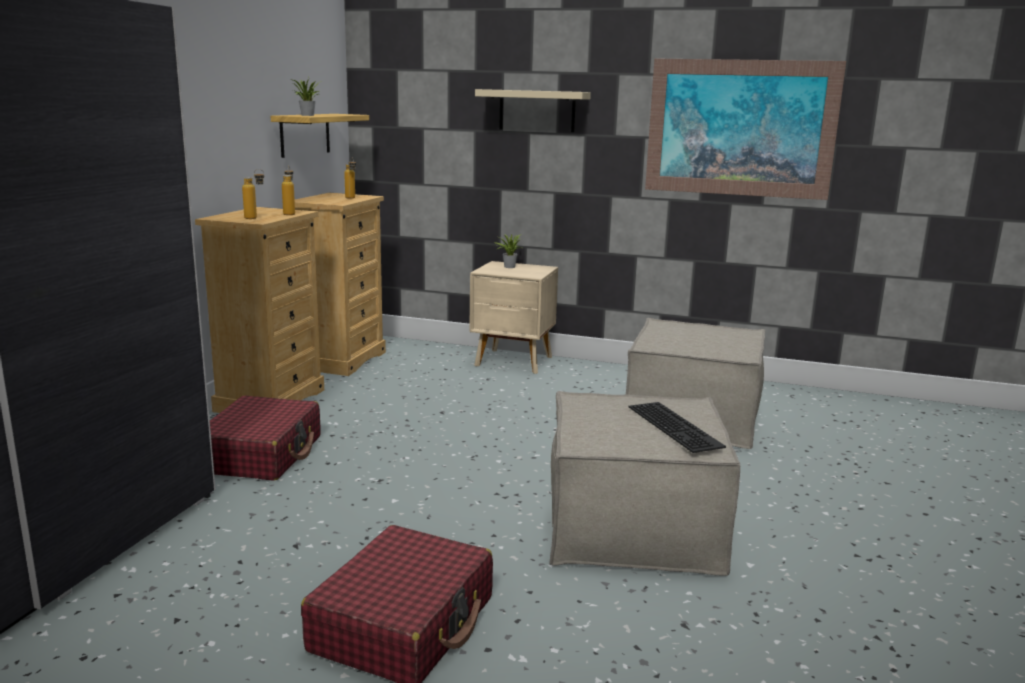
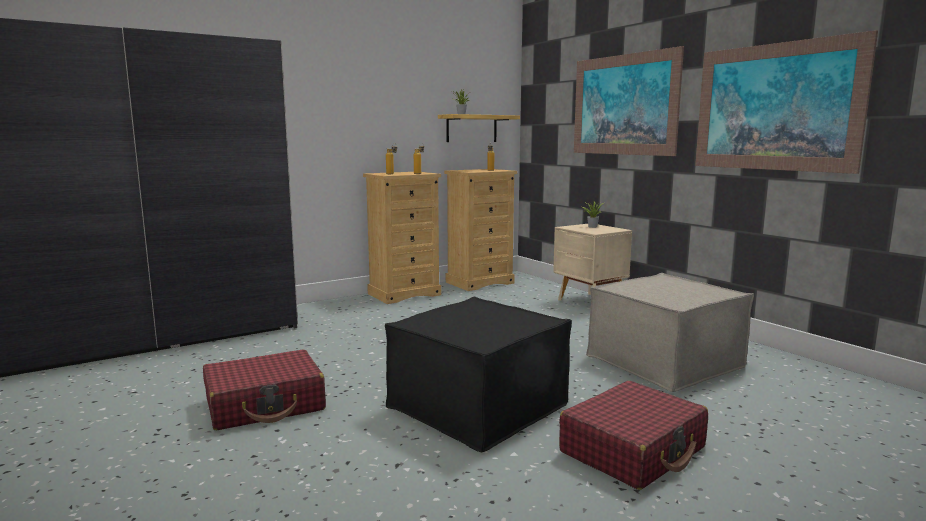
camera: 40 degrees right, 5 degrees down
(261, 454) = (352, 316): red suitcase -> red suitcase (633, 450)
(537, 110) = (623, 105): beige shelf -> picture
(632, 527) = (477, 406): beige ottoman -> black ottoman
(677, 426) = (492, 326): keyboard -> none

